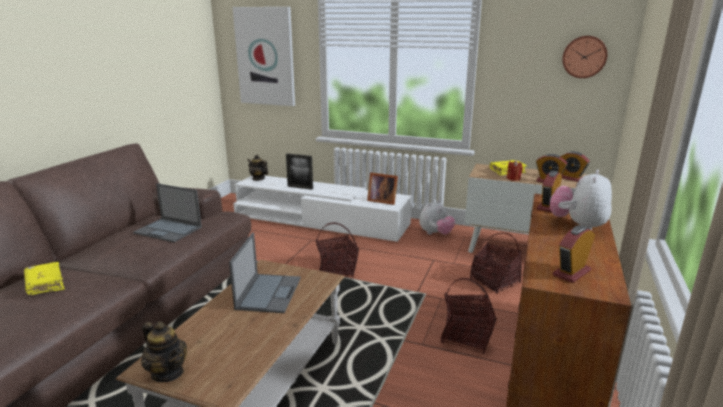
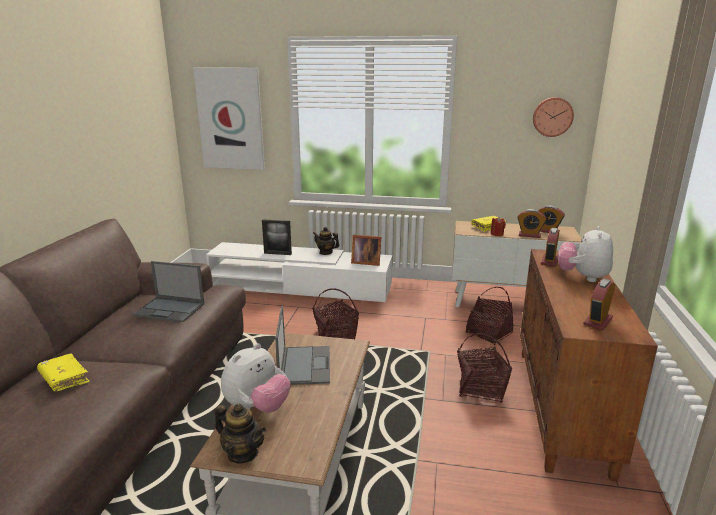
camera: 10 degrees left, 0 degrees up
(258, 178) = (229, 247): teapot -> teapot (326, 252)
(435, 234) = (418, 291): plush toy -> plush toy (257, 407)

